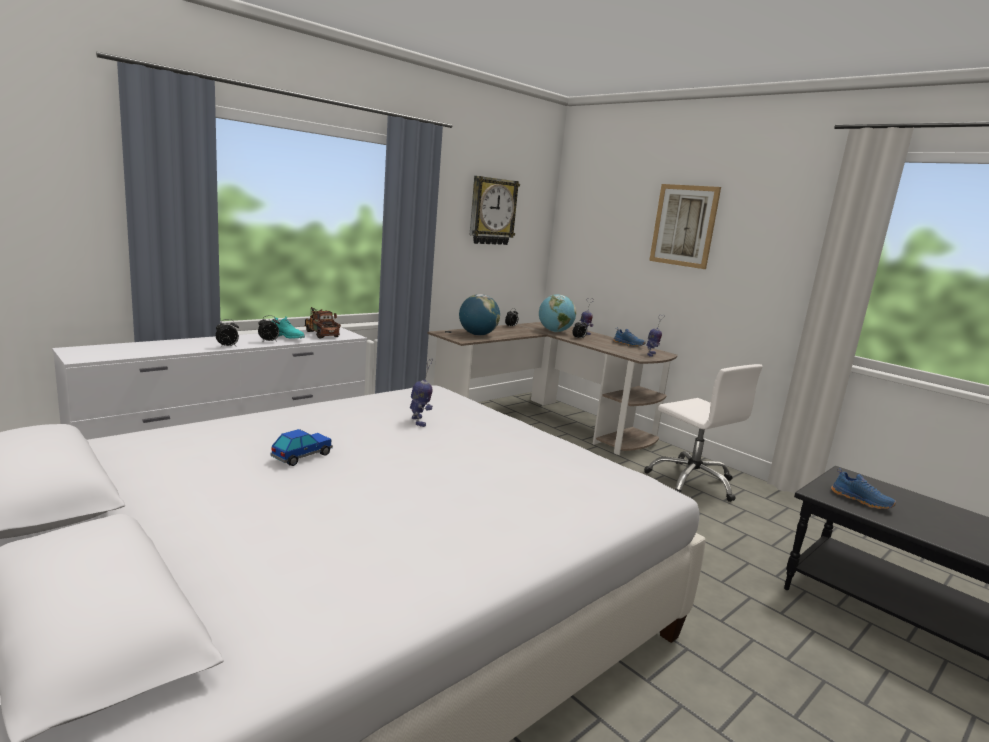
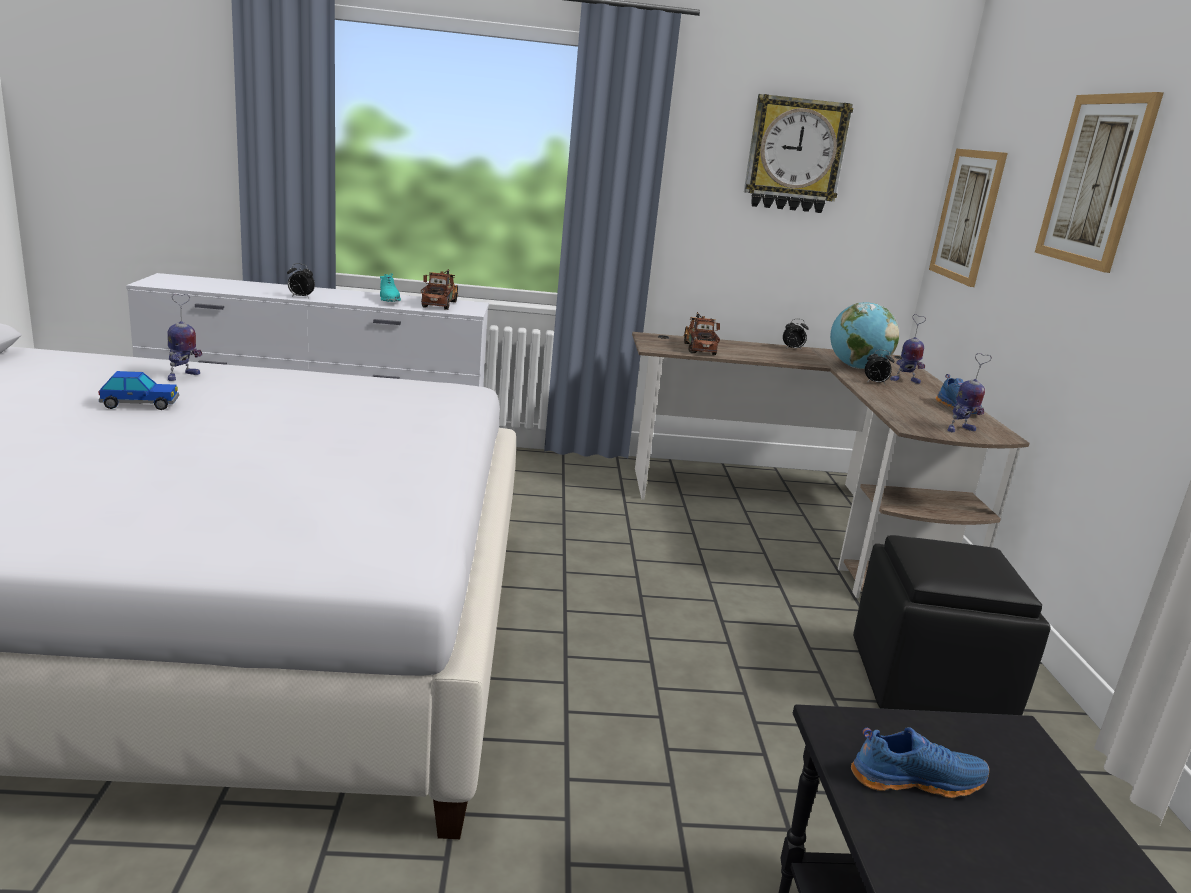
camera: 40 degrees right, 5 degrees up
(269, 342) = (356, 300): alarm clock -> none
(419, 421) = (342, 411): toy robot -> toy robot (182, 376)
(477, 335) = (698, 347): globe -> toy truck
(583, 242) = (967, 216): none -> picture
(692, 482) = (927, 682): white office chair -> black ottoman
(861, 500) = (915, 779): blue shoe -> blue shoe turned 90 degrees counterclockwise

